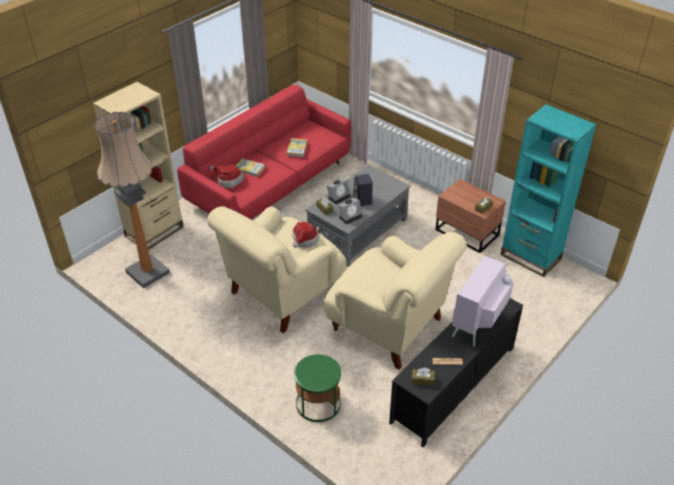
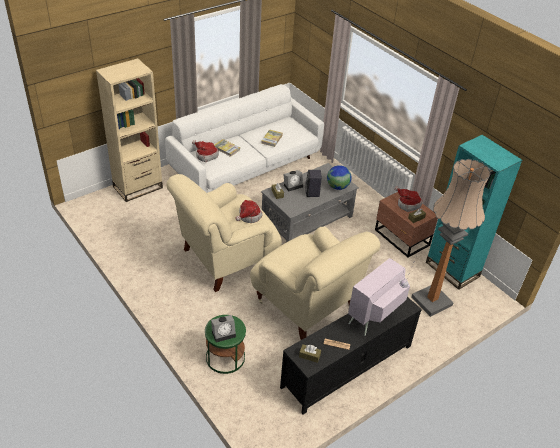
camera: 10 degrees right, 0 degrees up
(147, 272) = (121, 220): floor lamp -> floor lamp (431, 301)
(271, 183) = (247, 165): red sofa -> white sofa
(350, 216) = (297, 204): alarm clock -> alarm clock (224, 333)
(388, 189) = (337, 187): none -> globe
(468, 194) = (407, 204): none -> hat

